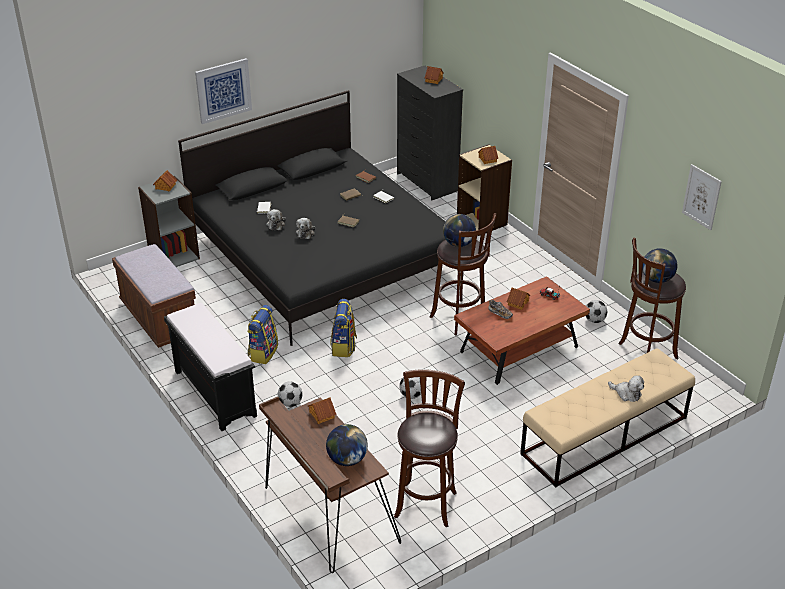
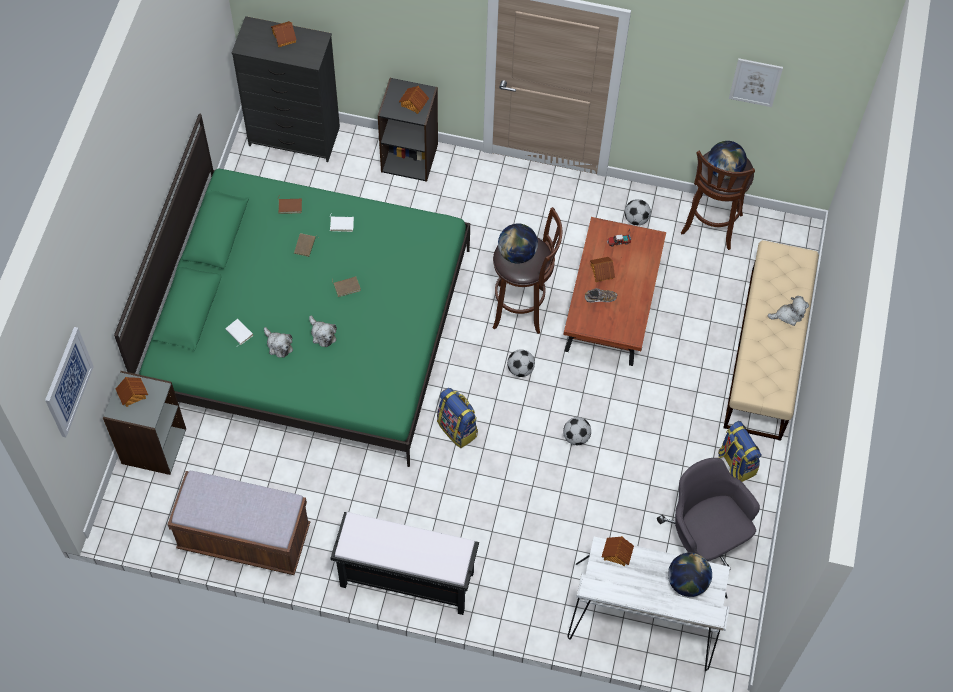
camera: 45 degrees left, 25 degrees up
(223, 90) = (126, 242): picture -> picture (68, 382)
(263, 352) = (393, 496): backpack -> backpack (736, 463)
(290, 403) = (485, 533): football -> football (520, 369)
(324, 256) = (308, 326): black bed -> green bed
(327, 514) = (643, 619): brown desk -> white desk
(426, 502) = (703, 540): brown stool -> grey office chair
(482, 221) = (409, 157): beige bookcase -> black bookcase

